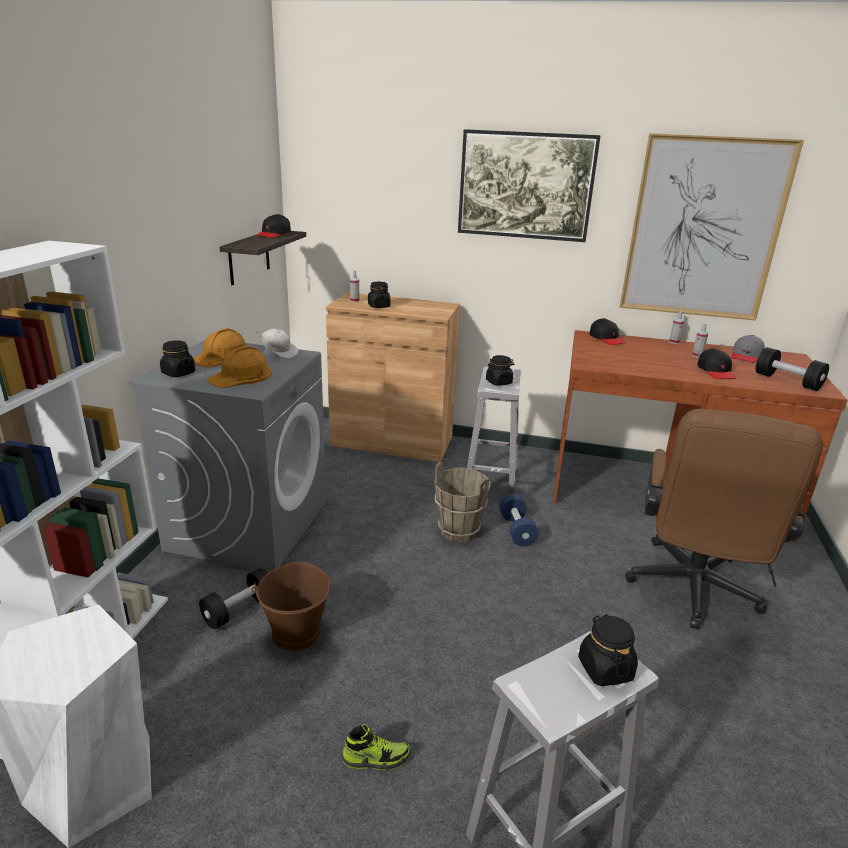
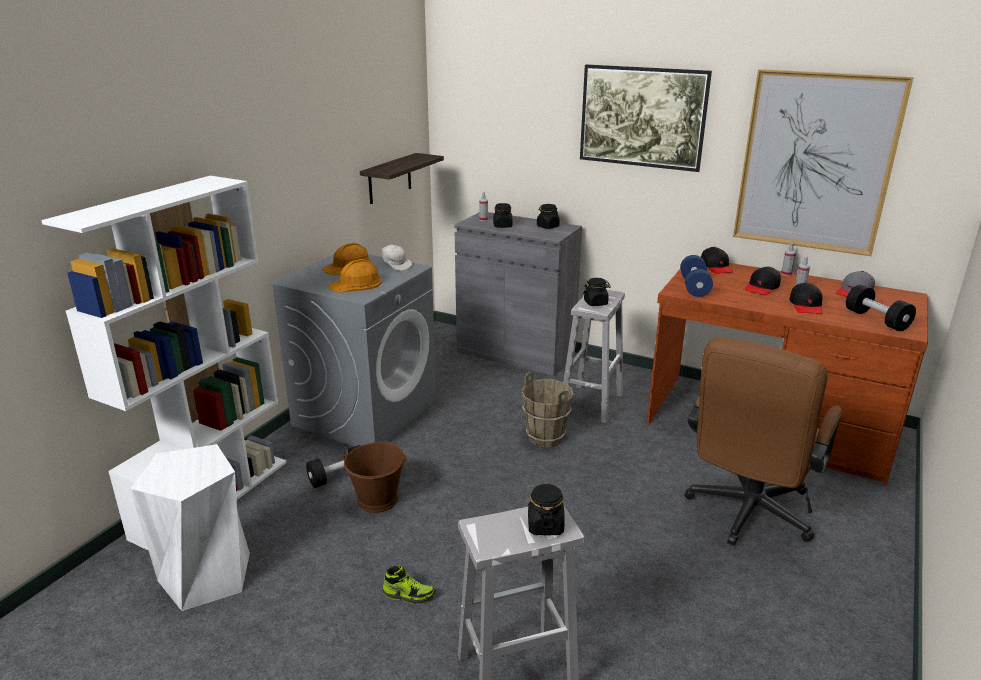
camera: 15 degrees right, 0 degrees up
(178, 373) = (309, 278): black jar -> black jar (547, 226)
(273, 234) = (412, 159): black cap -> black cap (762, 287)
(392, 441) = (515, 353): brown cabinet -> grey cabinet
(517, 530) = (600, 442): blue dumbbell -> blue dumbbell (694, 287)

